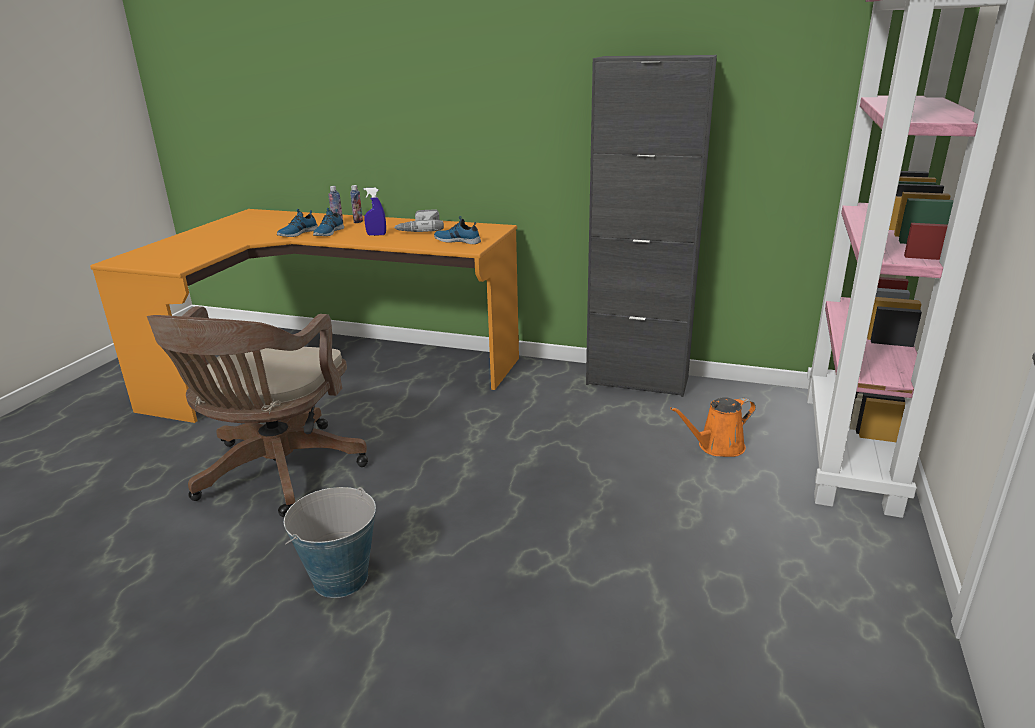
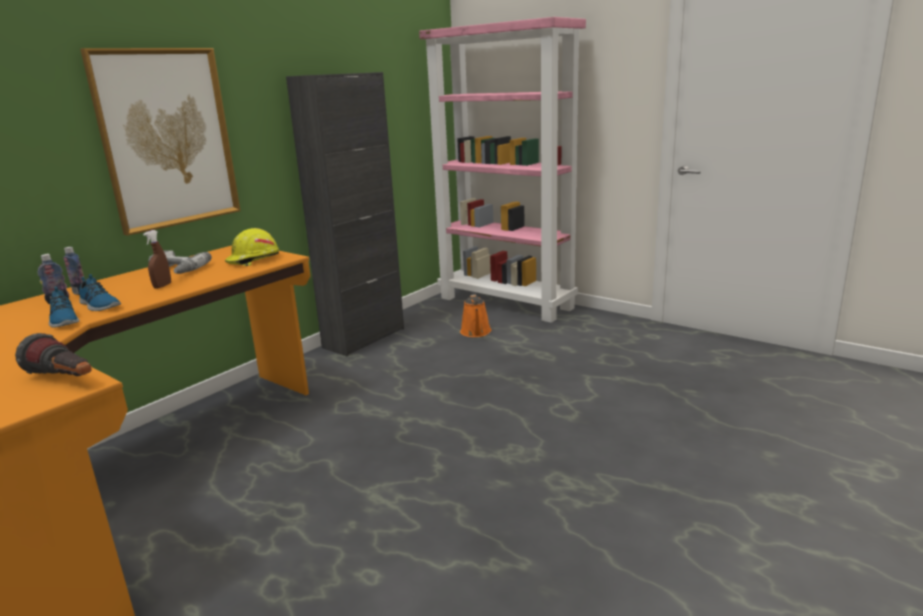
camera: 70 degrees left, 5 degrees down
(187, 261) = (65, 380): none -> flashlight
(276, 474) = (349, 534): brown office chair -> none
(340, 578) = (550, 495): bucket -> none
(376, 235) = (162, 286): blue spray bottle -> brown spray bottle
(458, 240) = (253, 260): shoe -> yellow hard hat
(466, 111) = (167, 139): none -> picture

